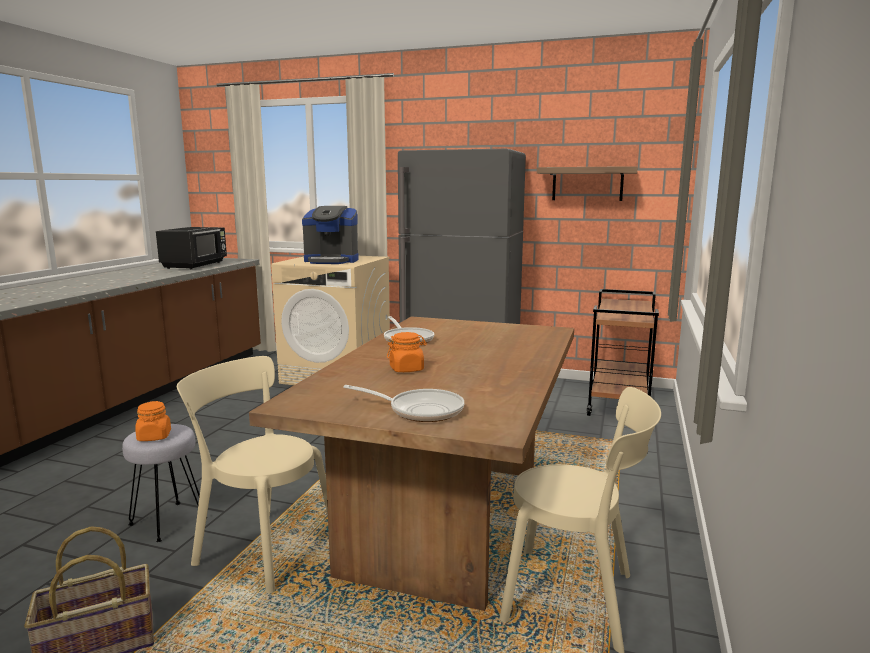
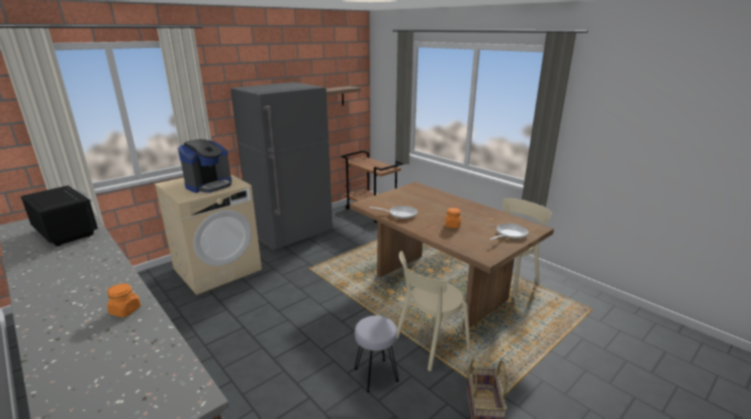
camera: 60 degrees left, 10 degrees up
(154, 437) = (380, 328): orange jar -> orange jar (125, 310)

